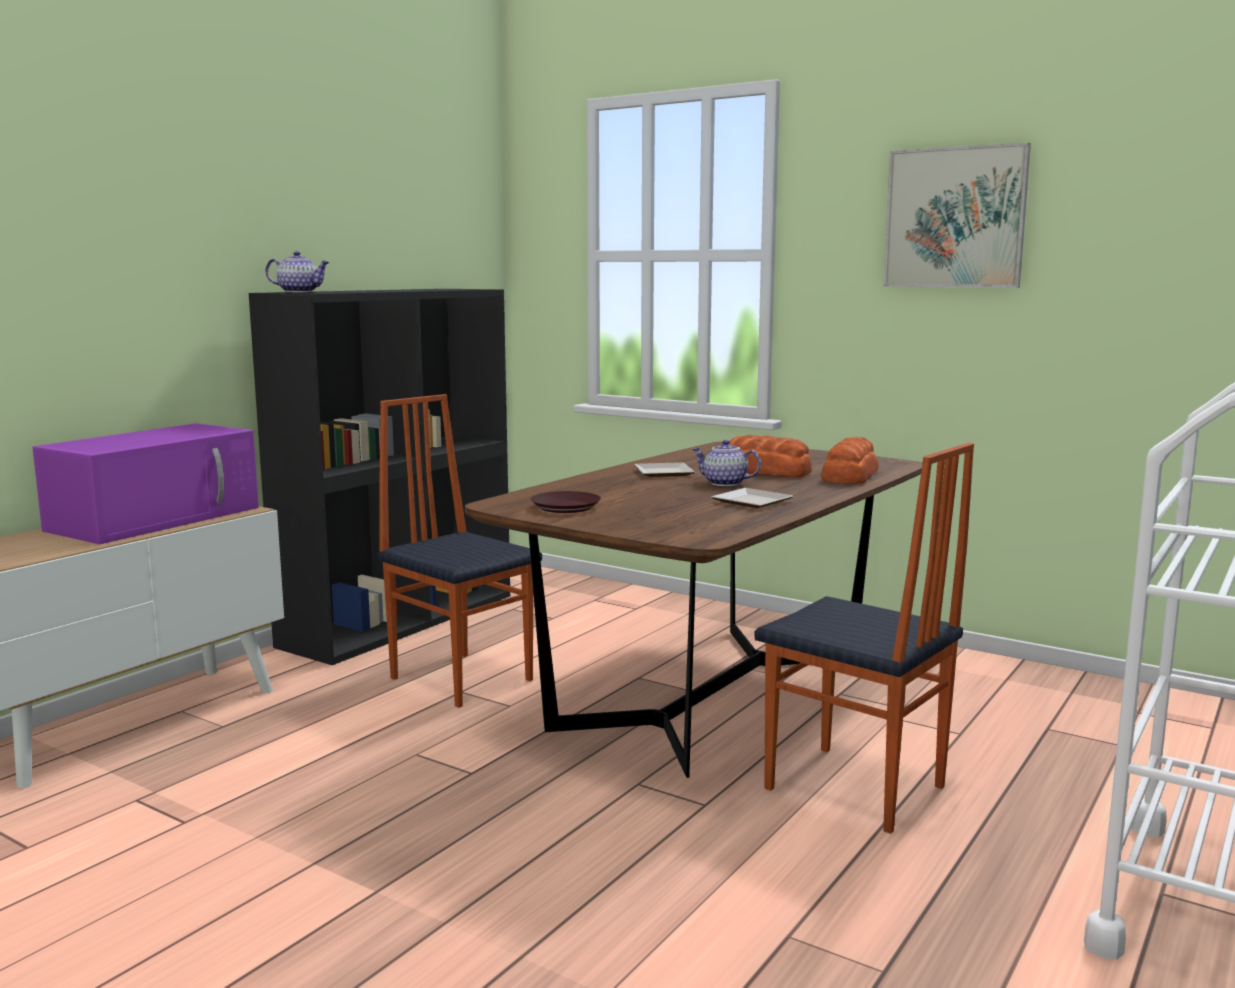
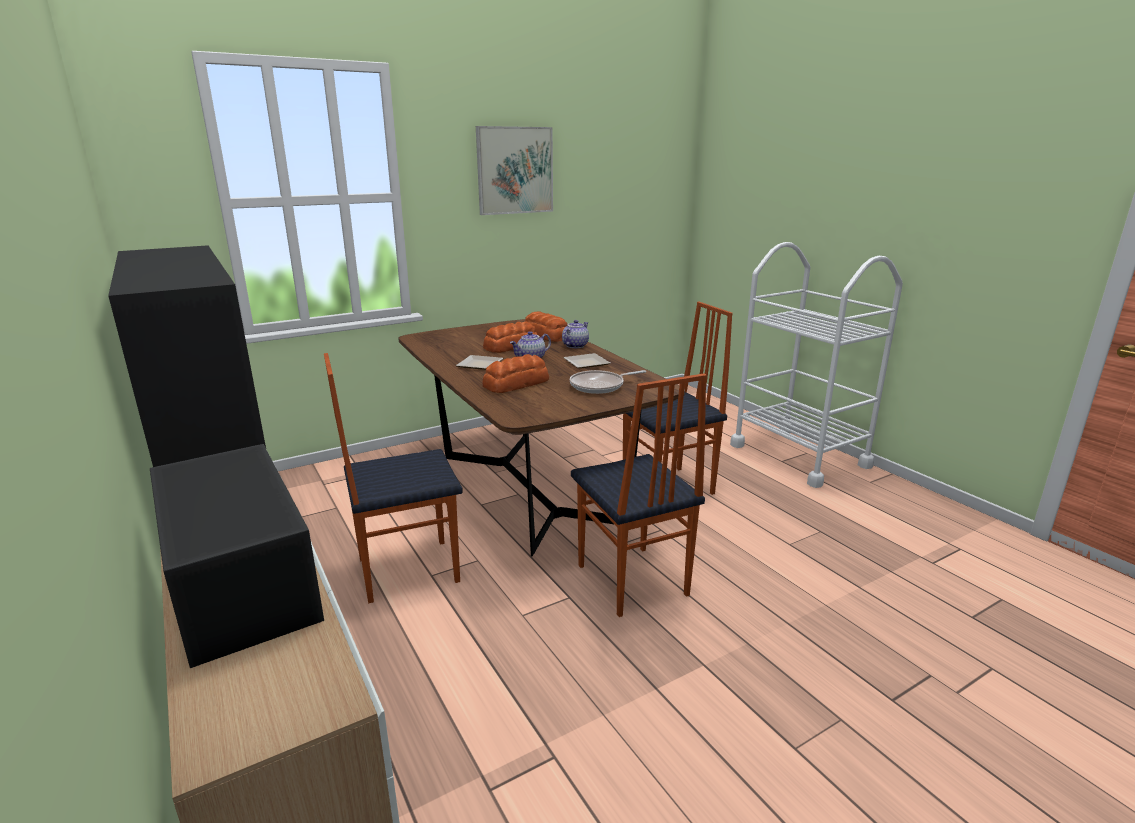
camera: 65 degrees left, 10 degrees up
(157, 518) = (239, 579): purple microwave -> black microwave
(299, 292) = (160, 283): teapot -> teapot (575, 346)
(539, 806) = (631, 581): none -> chair
(565, 507) = (550, 402): brown plate -> none
(615, 491) = (517, 384): none -> bread
(661, 516) = (600, 386): none -> frying pan

